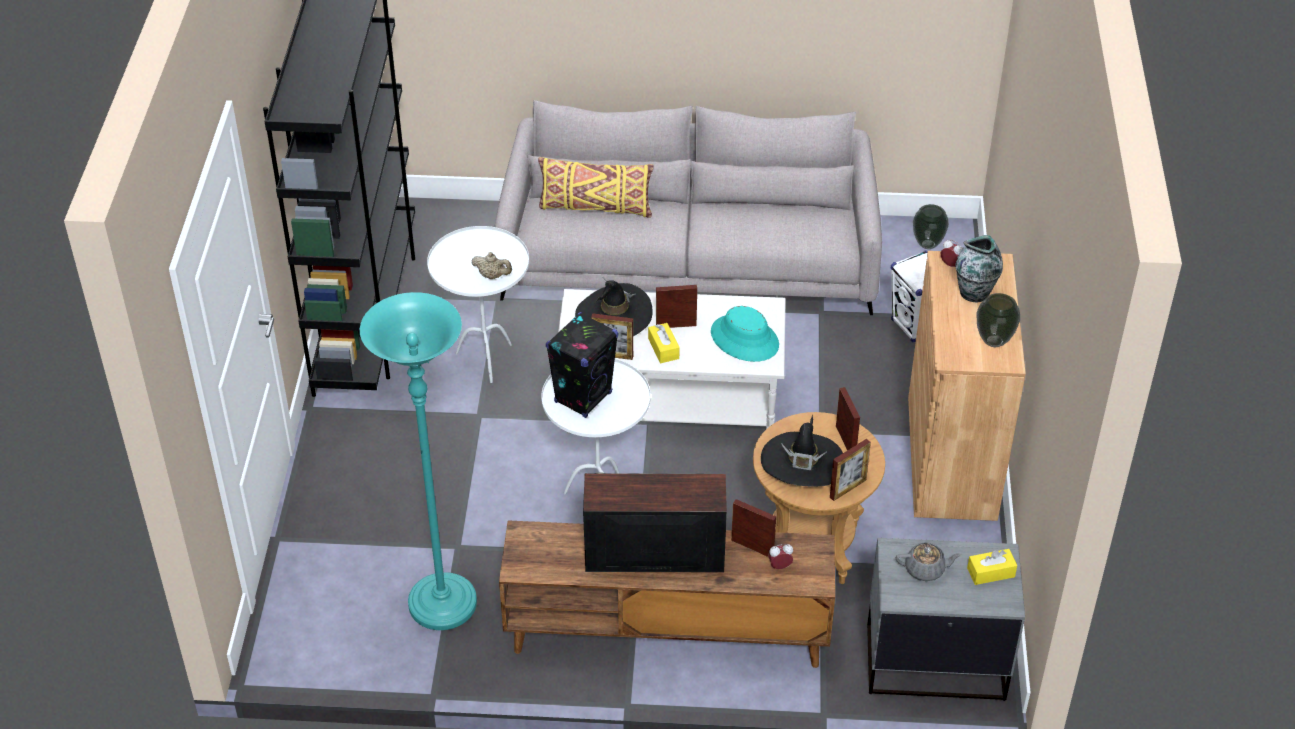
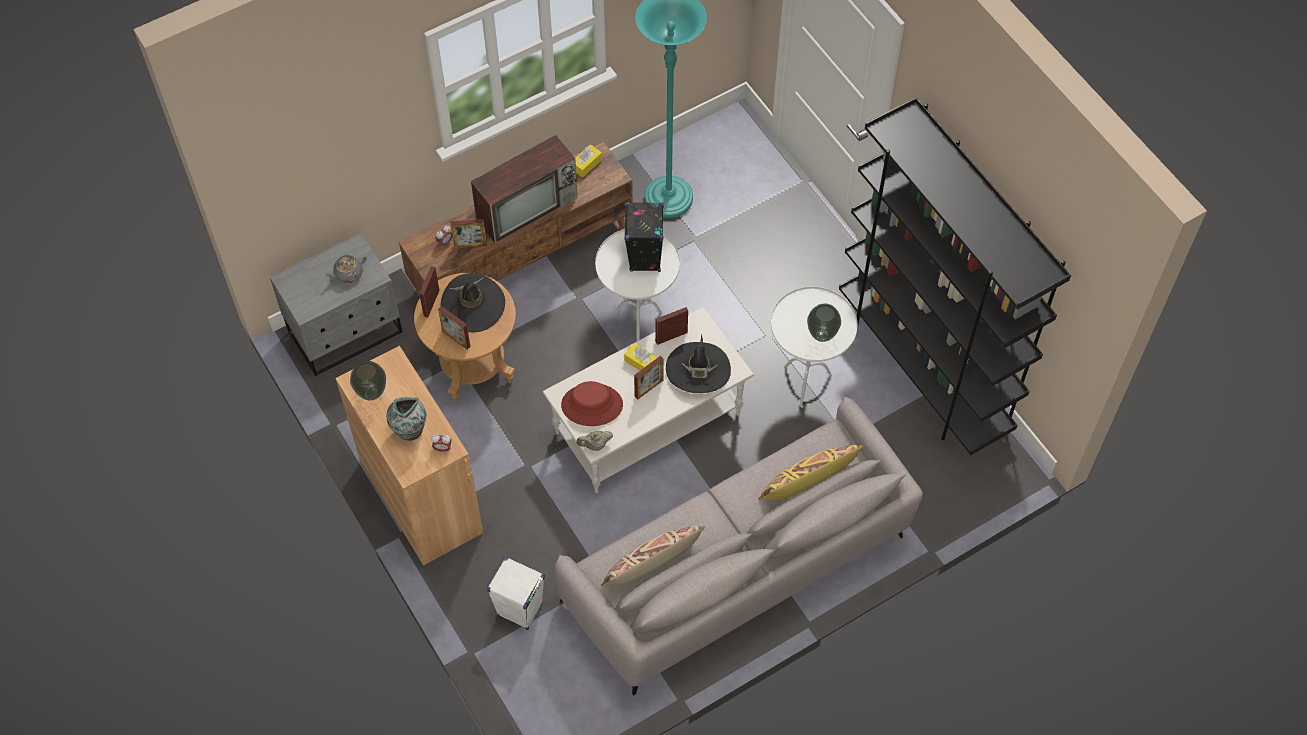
camera: 145 degrees right, 15 degrees up
(492, 276) = (792, 317): beige teapot -> beige teapot (595, 445)
(745, 339) = (592, 405): turquoise hat -> red hat
(789, 218) = (652, 566): none -> beige pillow
(927, 244) = (564, 711): vase -> vase (822, 335)
(991, 572) = (306, 295): yellow tissue box -> yellow tissue box (586, 164)

